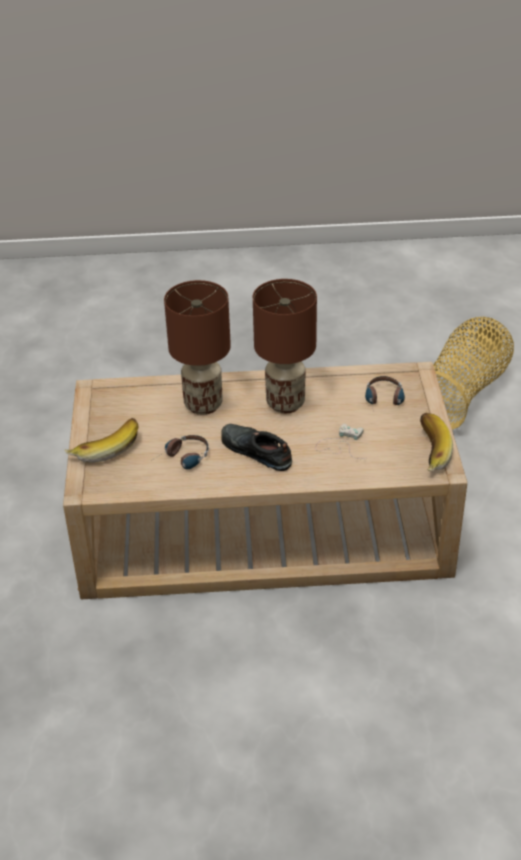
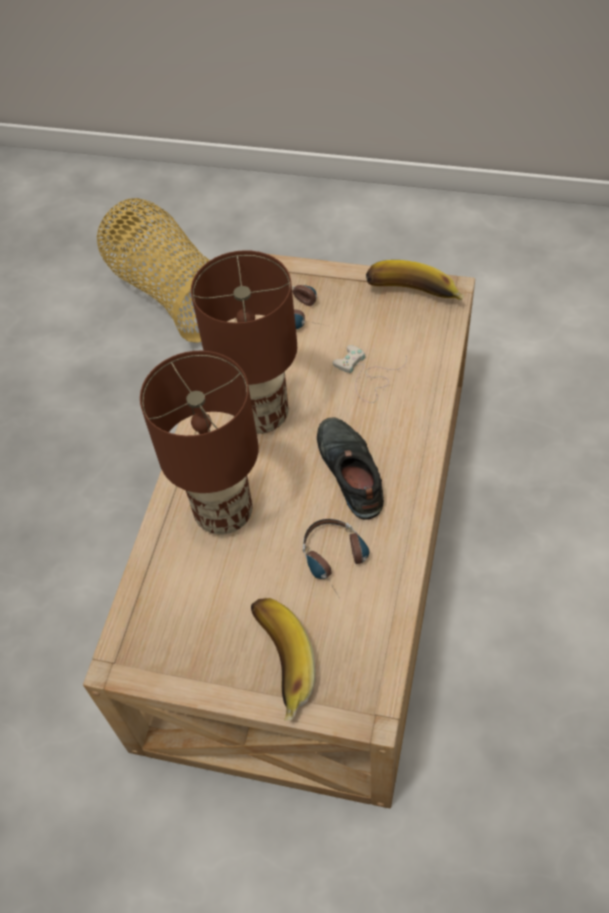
camera: 70 degrees left, 15 degrees up
(255, 451) = (349, 470): black shoe -> black shoe turned 105 degrees clockwise

